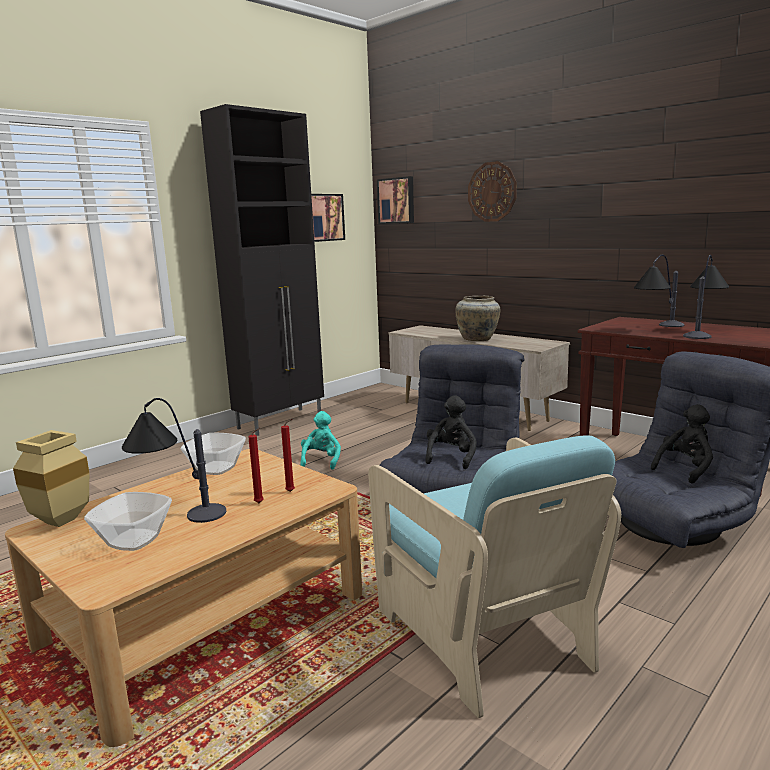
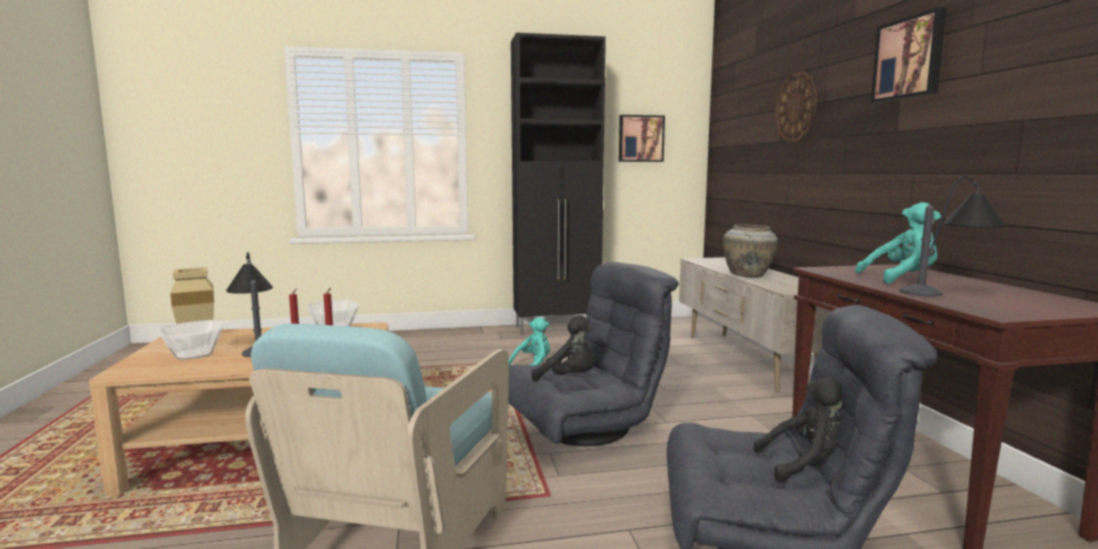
camera: 35 degrees right, 5 degrees down
(396, 200) = (724, 122): picture -> picture (910, 58)
(451, 457) = (569, 378): black plush toy -> black plush toy turned 60 degrees clockwise
(657, 328) = (901, 278): table lamp -> turquoise plush toy

